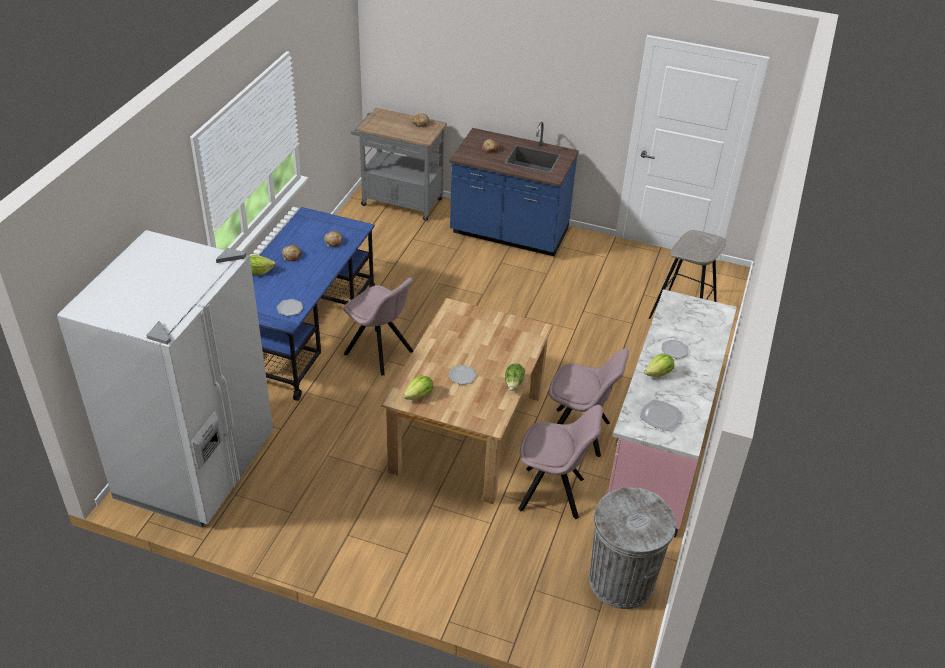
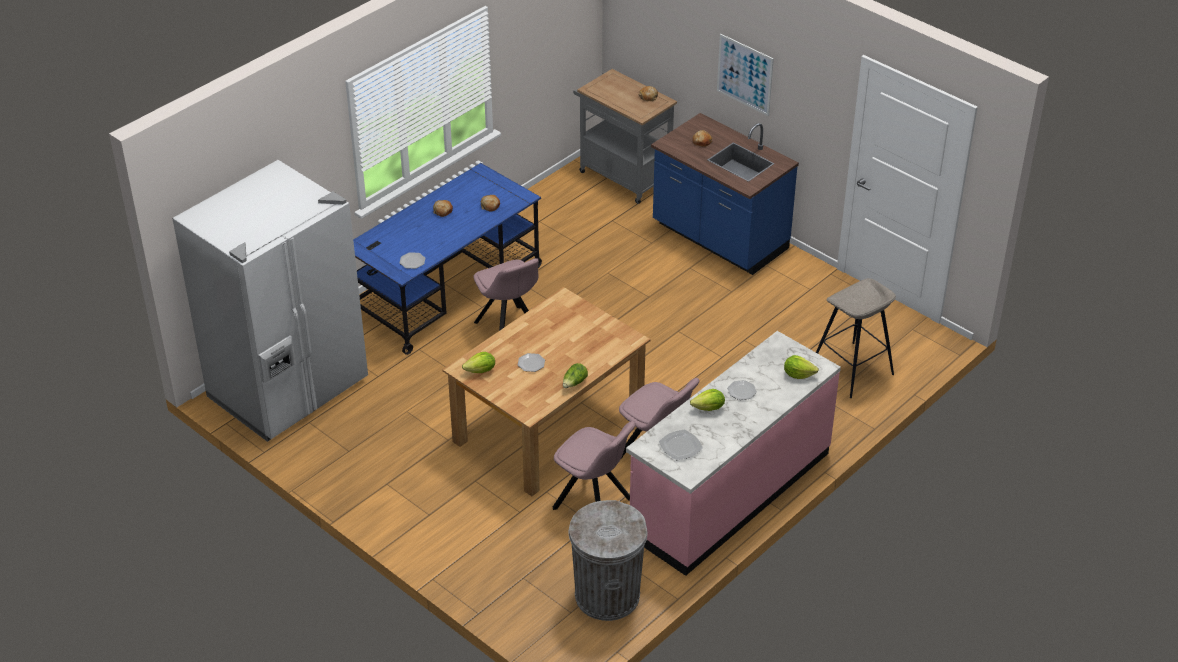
camera: 25 degrees right, 0 degrees up
(259, 271) = (404, 219): lettuce -> lettuce (798, 374)
(518, 82) = (745, 74): none -> picture

